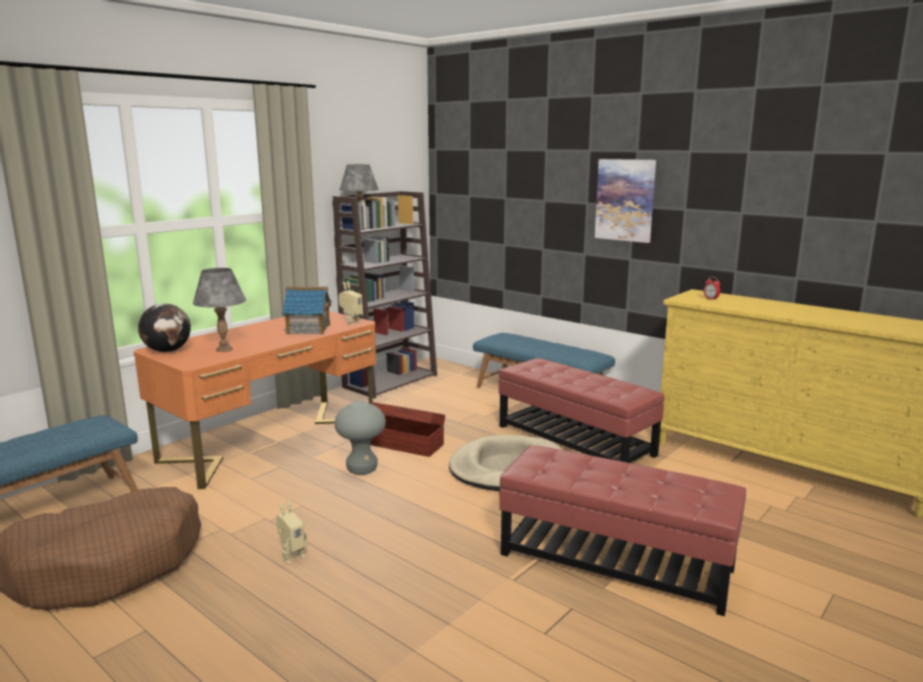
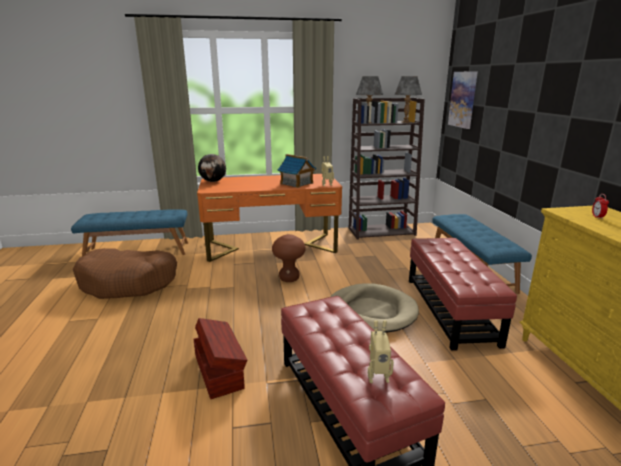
camera: 40 degrees right, 5 degrees up
(224, 349) = (236, 186): grey table lamp -> grey table lamp (405, 122)
(292, 556) = (191, 312): toy robot -> toy robot (377, 376)
(362, 469) = (289, 278): grey stool -> brown stool
(406, 444) = (334, 272): brown storage box -> brown storage box (219, 370)
(625, 200) = (563, 110): picture -> picture (463, 99)

